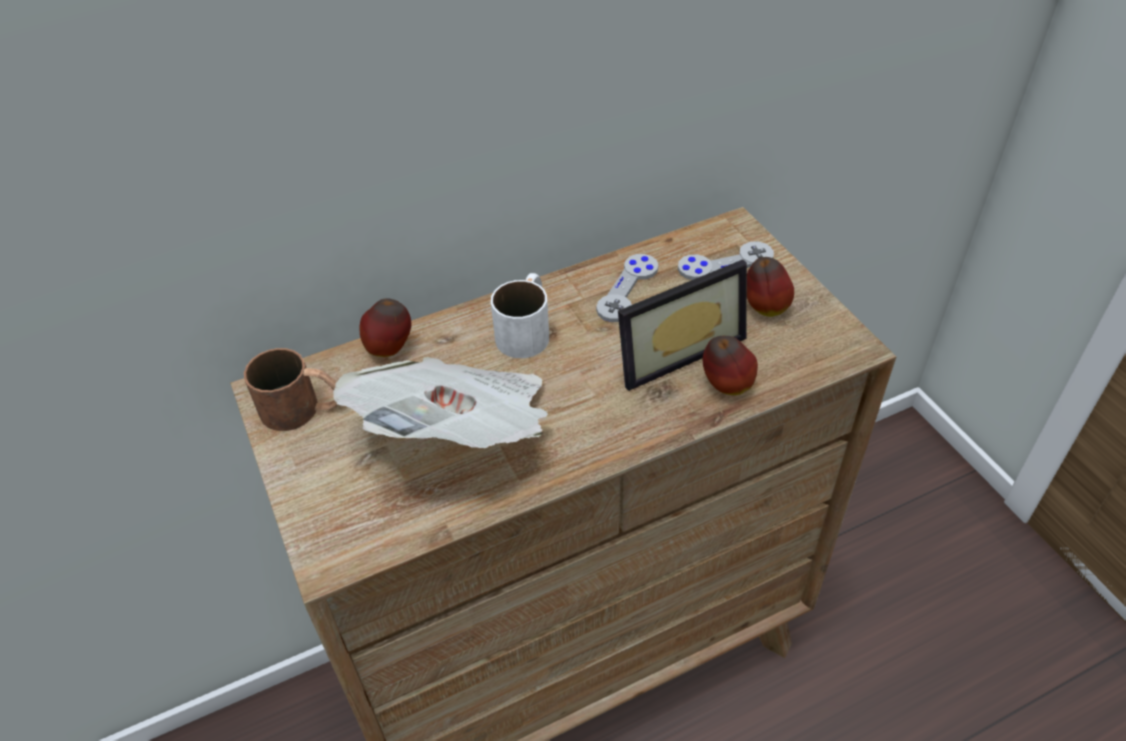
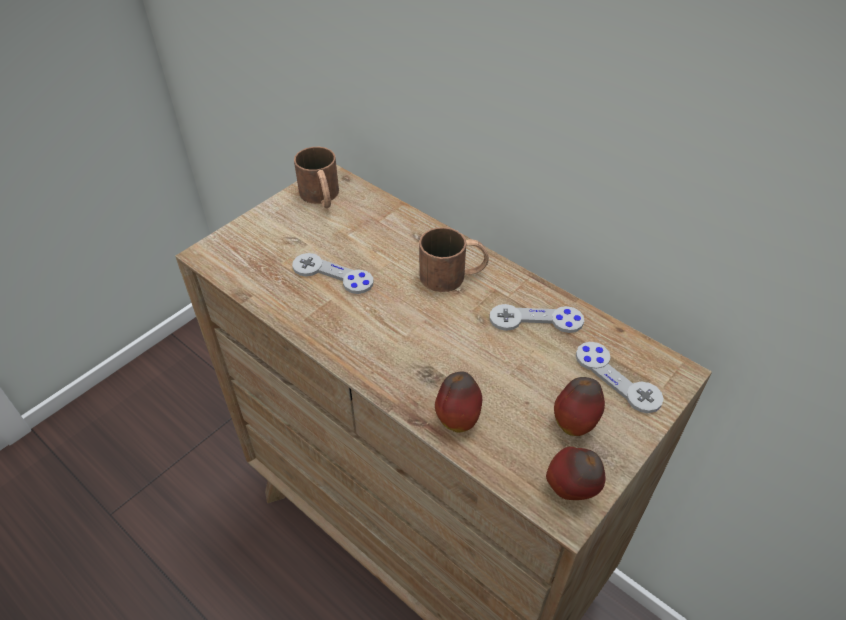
camera: 65 degrees right, 0 degrees up
(390, 349) = (393, 214): apple -> apple (571, 490)
(460, 433) = (332, 275): newspaper -> grey game controller
(527, 329) = (453, 275): white mug -> brown mug
(674, 348) = (483, 370): picture frame -> none

